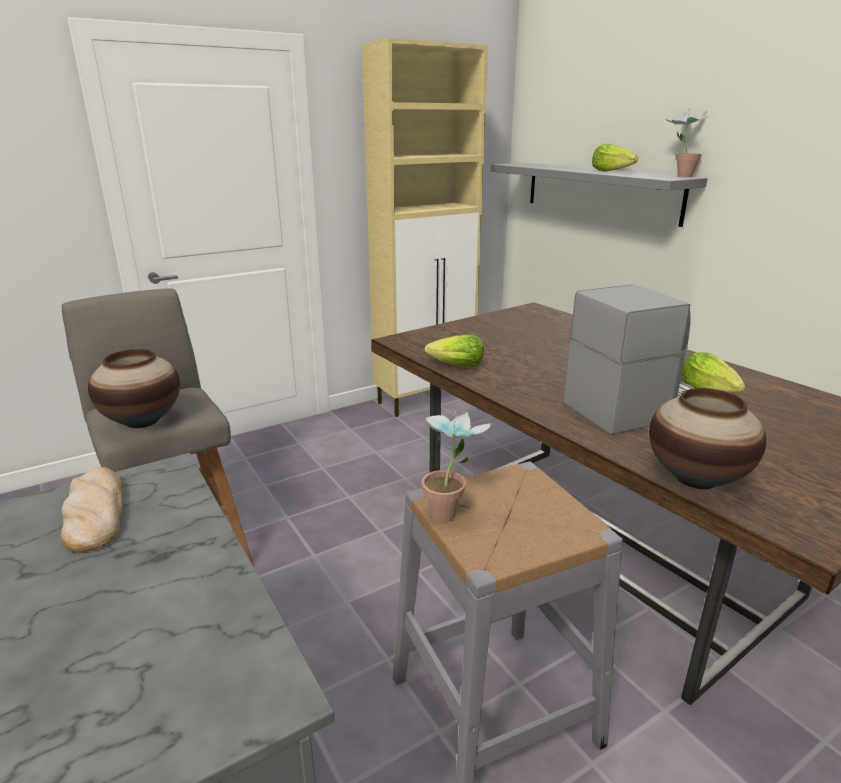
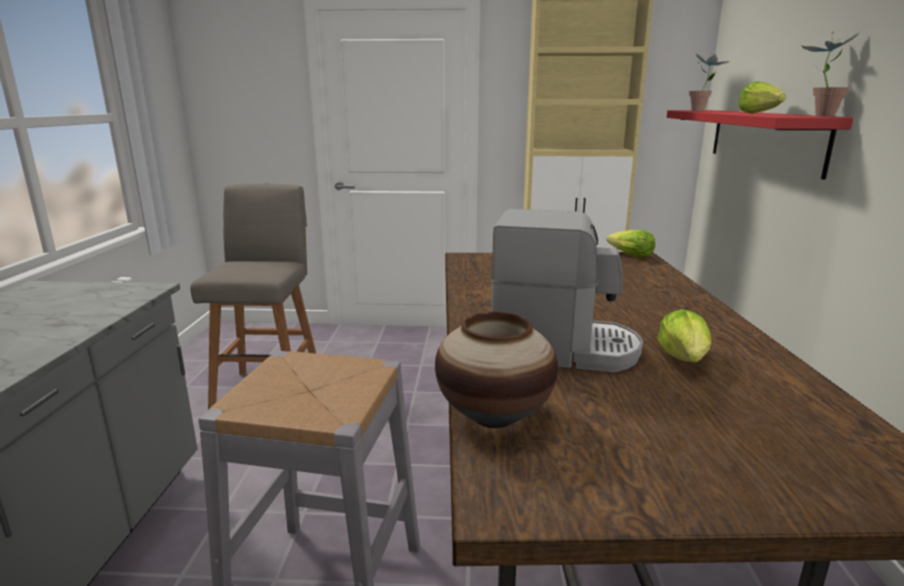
camera: 35 degrees right, 5 degrees down
(95, 513) = (81, 297): bread -> none
(143, 421) = (230, 272): vase -> none
(451, 511) = (276, 370): potted plant -> potted plant (702, 110)
(456, 366) = (471, 282): lettuce -> lettuce (630, 255)
(599, 191) = (763, 138): grey shelf -> red shelf

